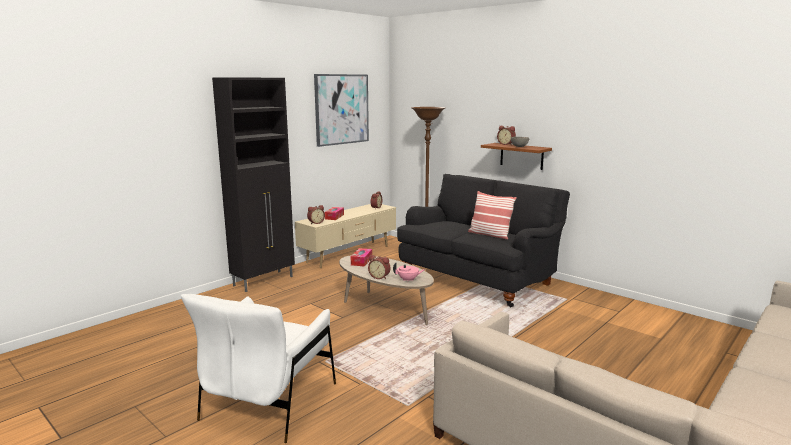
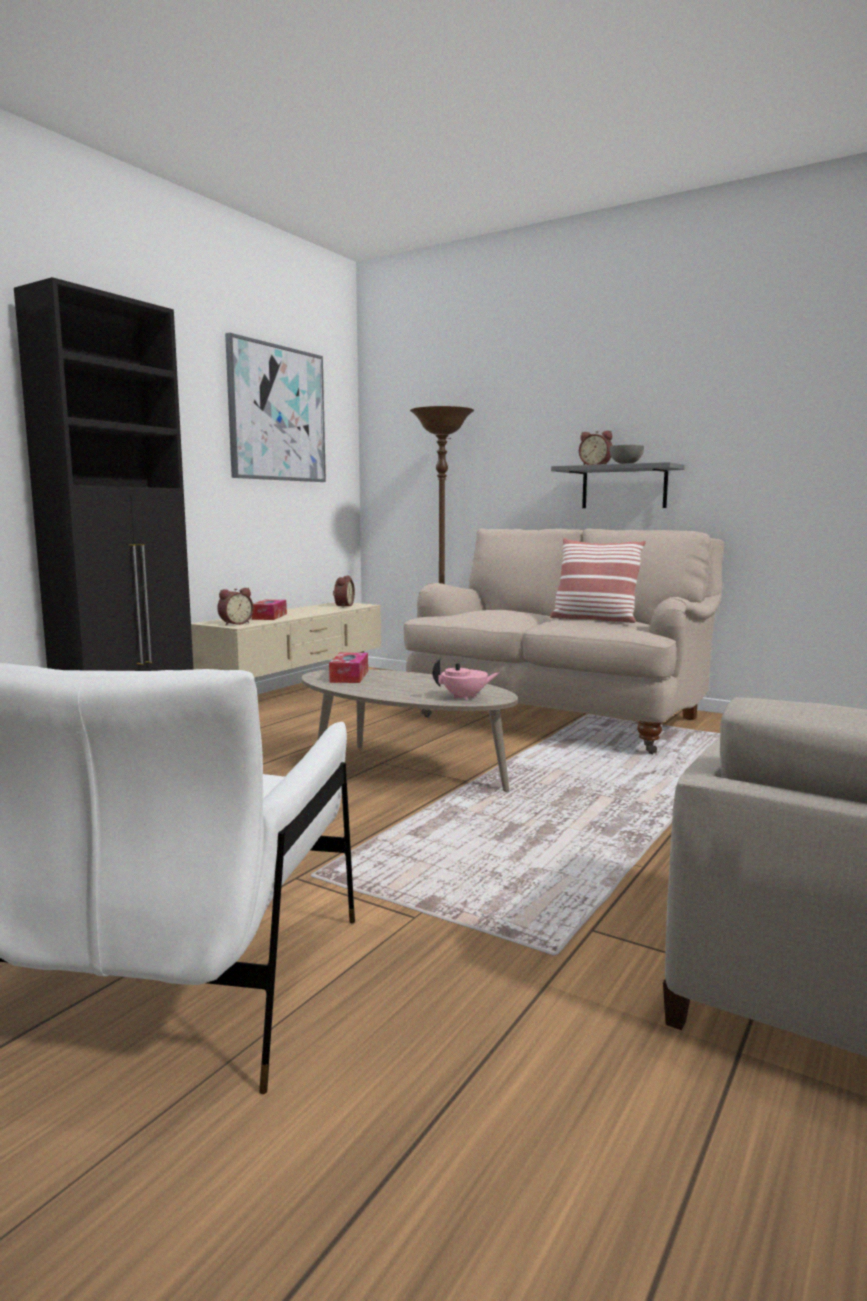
camera: 10 degrees left, 5 degrees down
(380, 277) = (402, 696): alarm clock -> none
(478, 278) = (561, 716): black sofa -> beige sofa
(521, 156) = (624, 487): brown shelf -> grey shelf

